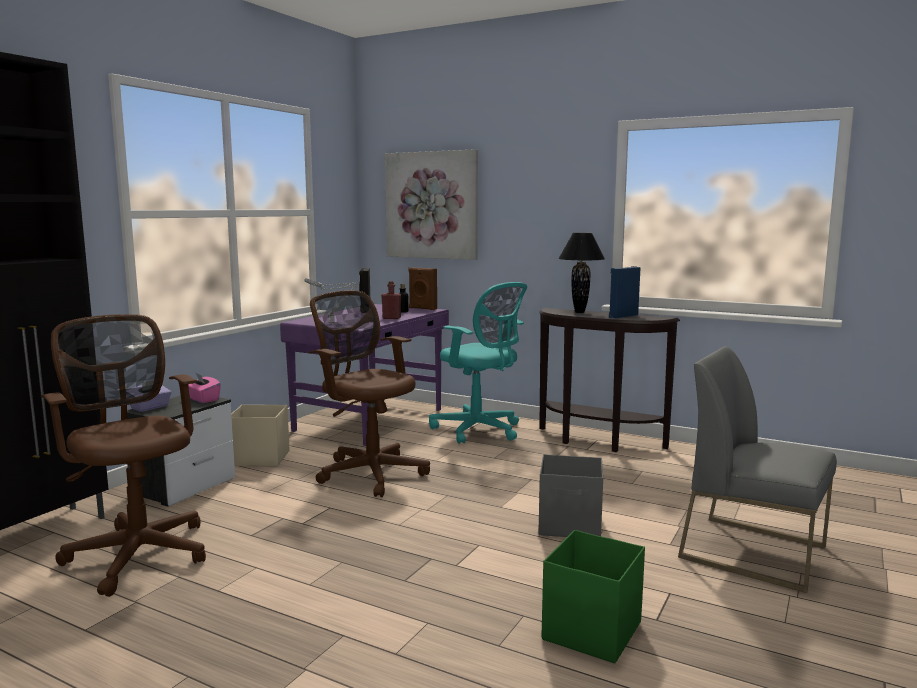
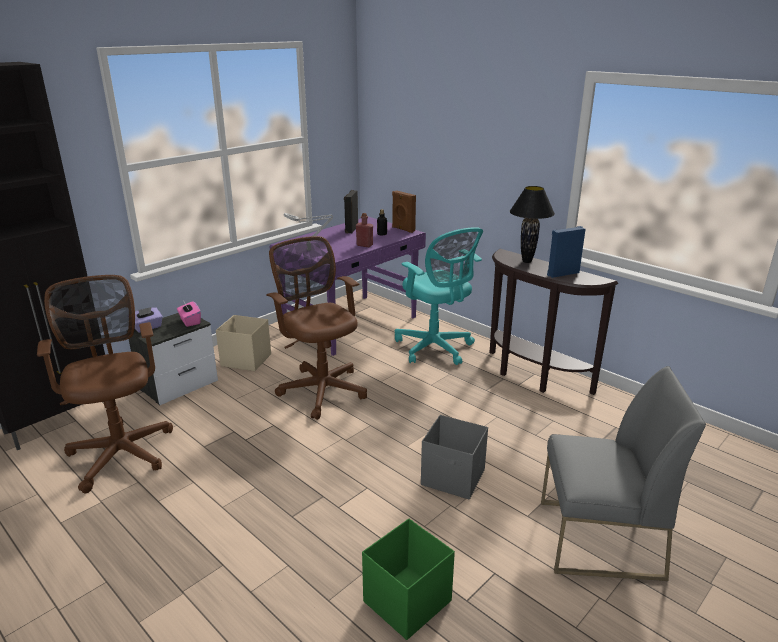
camera: 15 degrees right, 15 degrees up
(431, 205) = (416, 133): picture -> none
(754, 552) = (598, 539): grey chair -> grey chair turned 135 degrees clockwise

